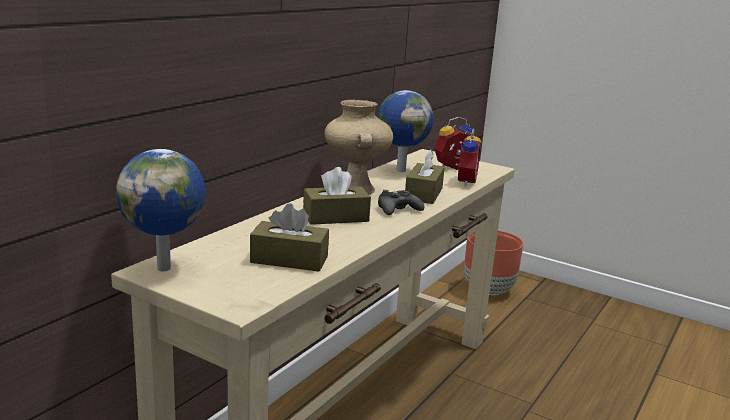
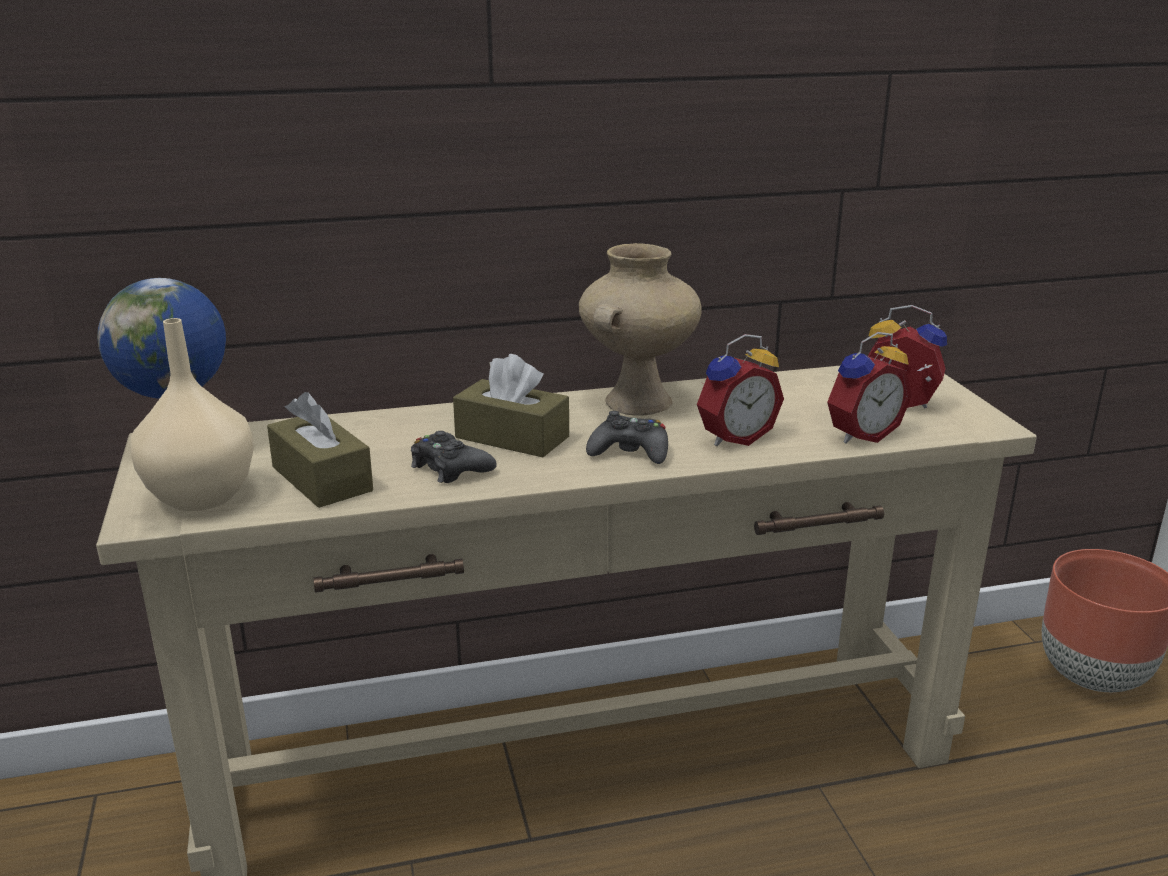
camera: 45 degrees right, 5 degrees up
(246, 288) = (199, 498): none -> beige vase
(339, 237) = (450, 468): none -> black game controller
(400, 170) = (786, 387): globe -> none
(423, 194) = (734, 437): brown tissue box -> alarm clock

